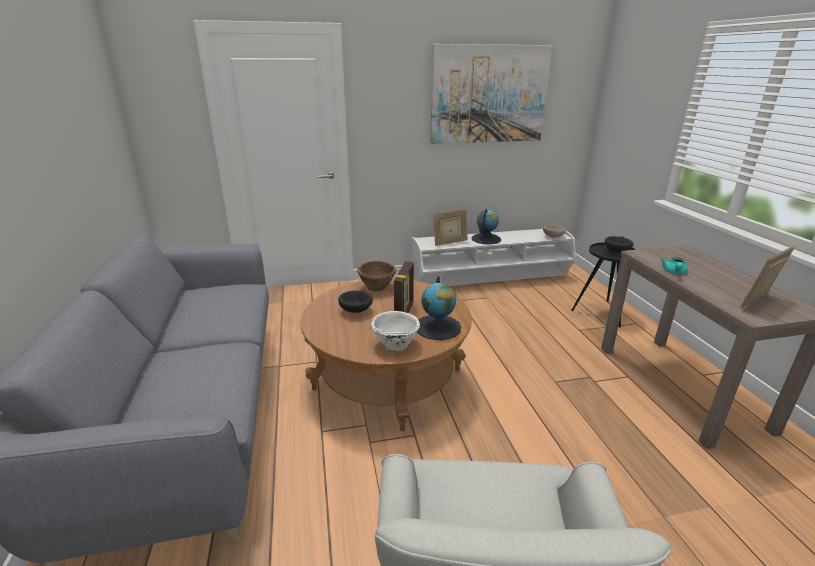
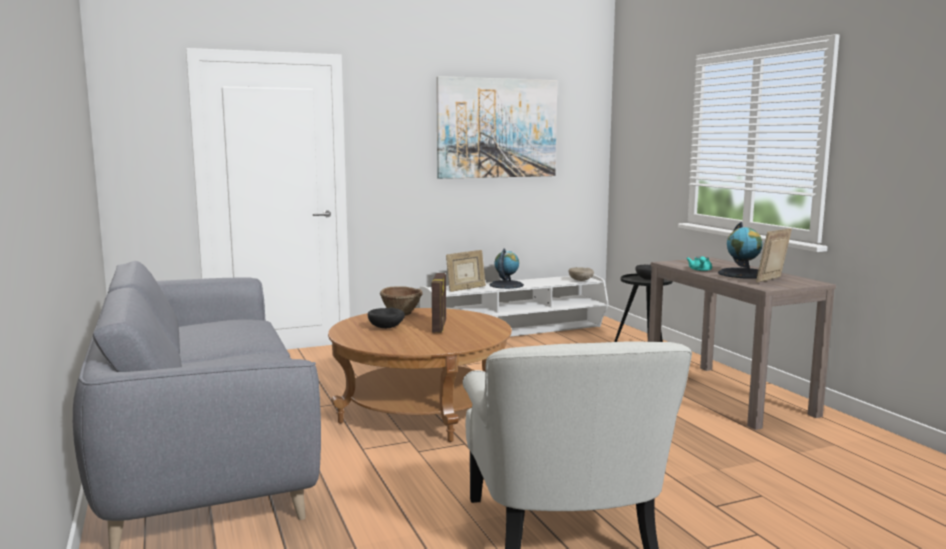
camera: 10 degrees left, 15 degrees down
(395, 344) = (439, 343): white bowl -> none
(438, 327) = (478, 332): globe -> globe (742, 274)

